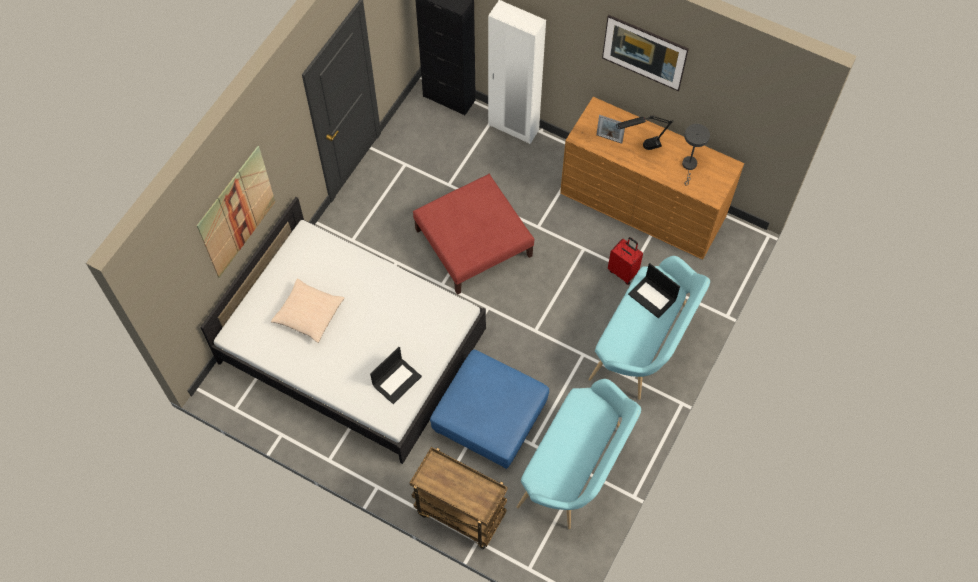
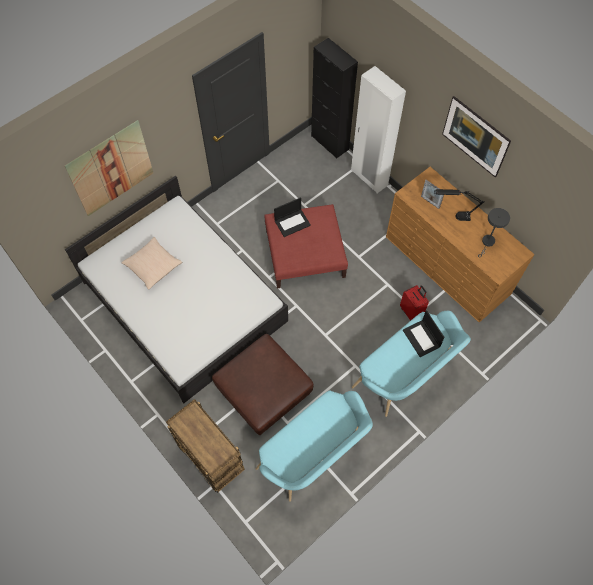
camera: 20 degrees right, 0 degrees up
(397, 380) = (196, 338): laptop -> laptop (292, 222)
(489, 416) = (263, 390): blue ottoman -> brown ottoman

